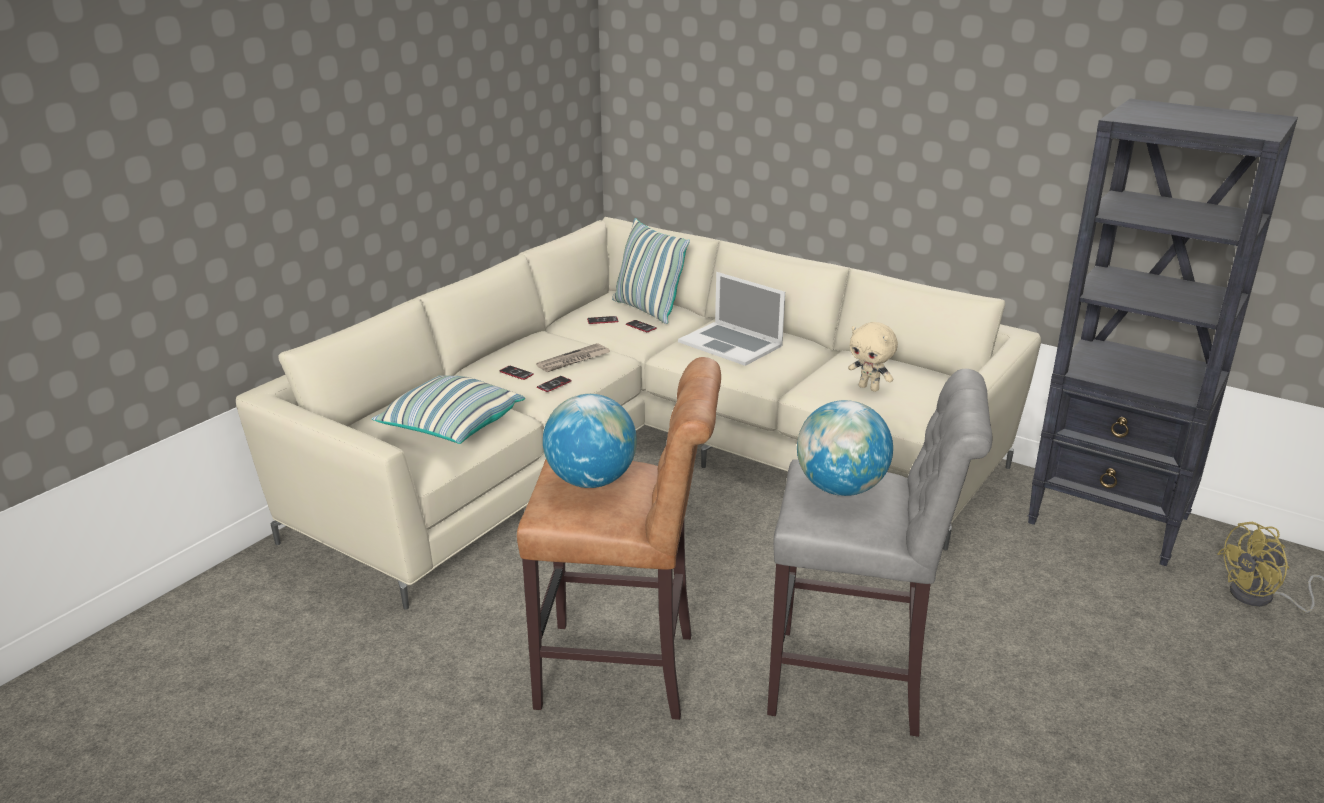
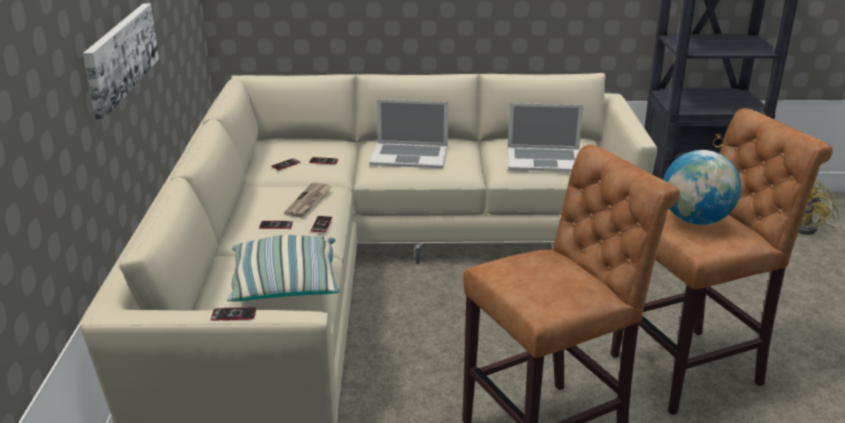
camera: 35 degrees left, 0 degrees up
(333, 427) = (233, 314): none -> phone
(390, 172) = (120, 56): none -> picture
(591, 481) = (540, 274): globe -> none
(647, 310) = (309, 147): pillow -> none
(857, 683) = (692, 368): grey stool -> brown stool
(869, 388) = (544, 159): beige plush toy -> laptop

